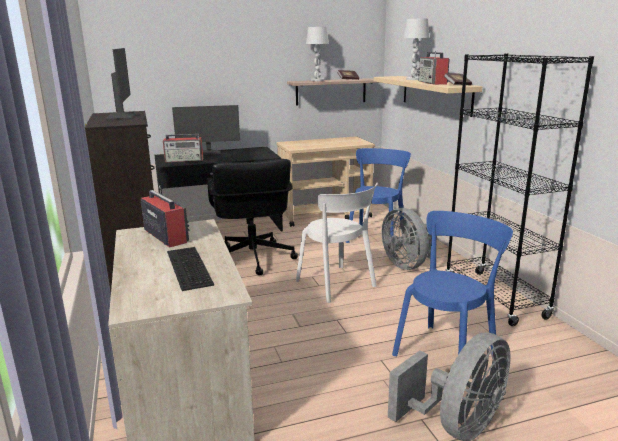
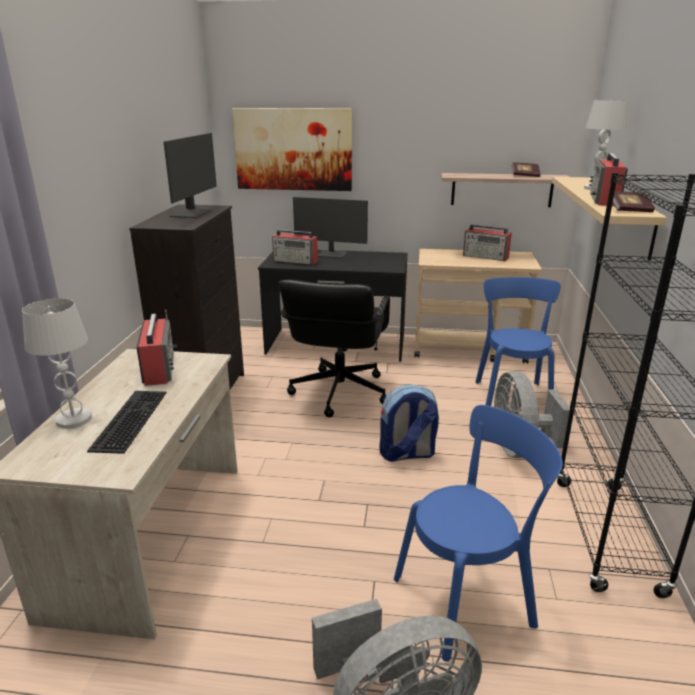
camera: 25 degrees right, 5 degrees up
(165, 68) = (293, 149): none -> picture
(317, 80) = (480, 175): white table lamp -> white table lamp (73, 420)
(330, 141) = (486, 257): none -> radio
(337, 285) = (407, 454): white chair -> backpack
(376, 236) = (511, 394): blue chair -> blue chair turned 45 degrees counterclockwise

